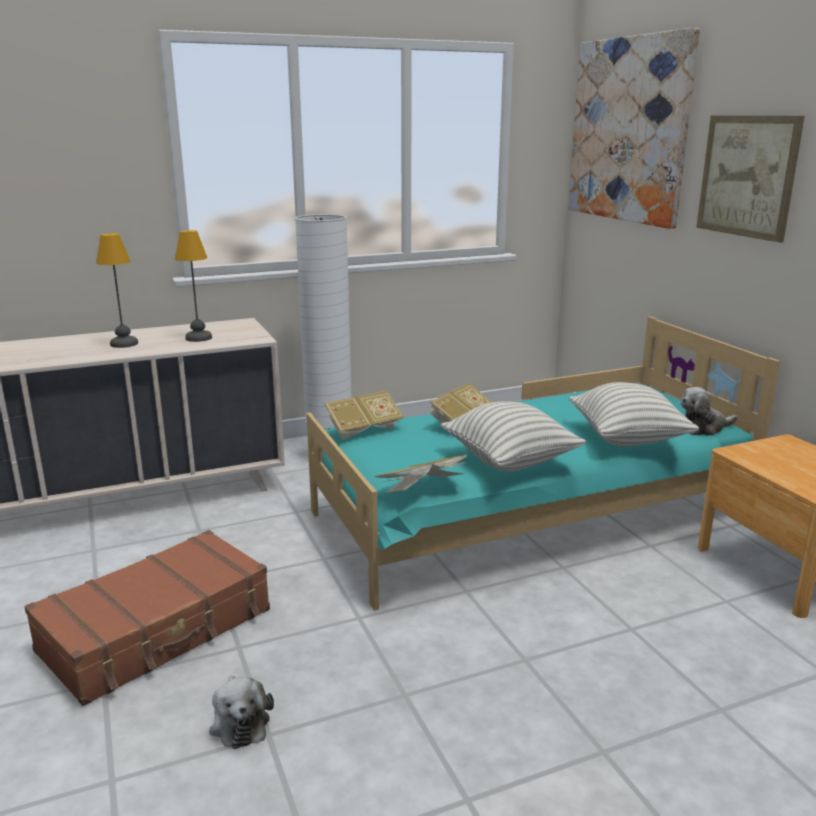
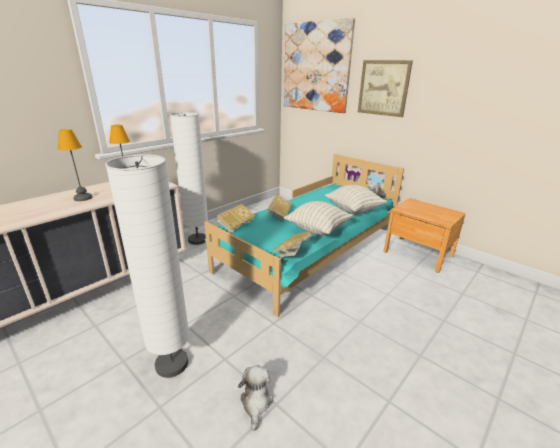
camera: 25 degrees left, 5 degrees up
(158, 631) = (172, 364): brown suitcase -> white floor lamp
(239, 722) = (256, 402): plush toy -> plush toy turned 135 degrees counterclockwise

